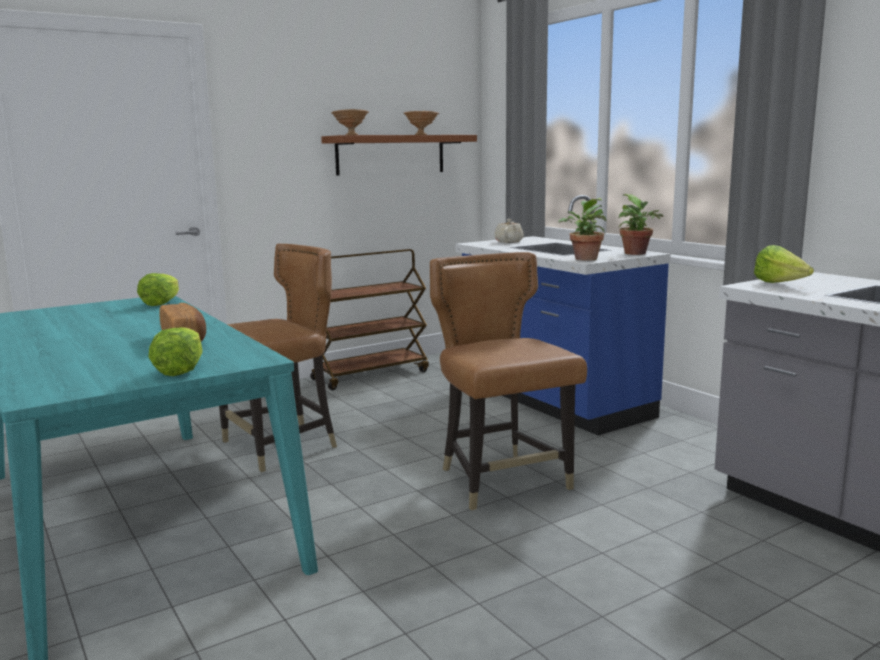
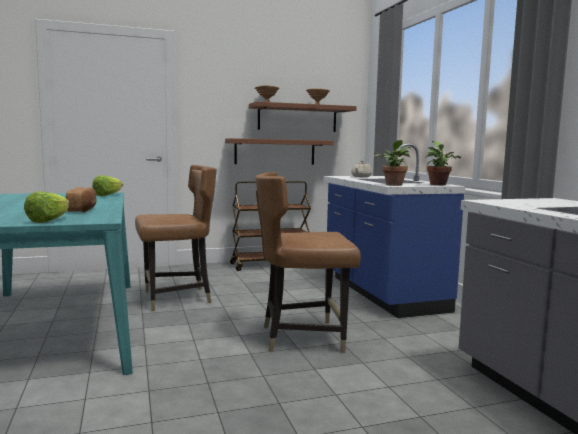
camera: 15 degrees right, 5 degrees down
(362, 207) = (275, 152): none -> brown shelf
(502, 481) = (302, 337): brown chair -> brown chair turned 90 degrees counterclockwise
(780, 284) = (512, 201): lettuce -> none

